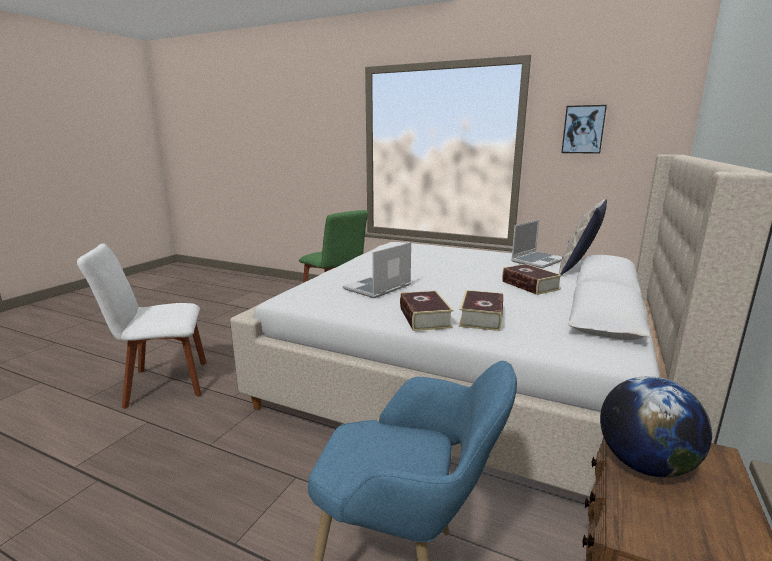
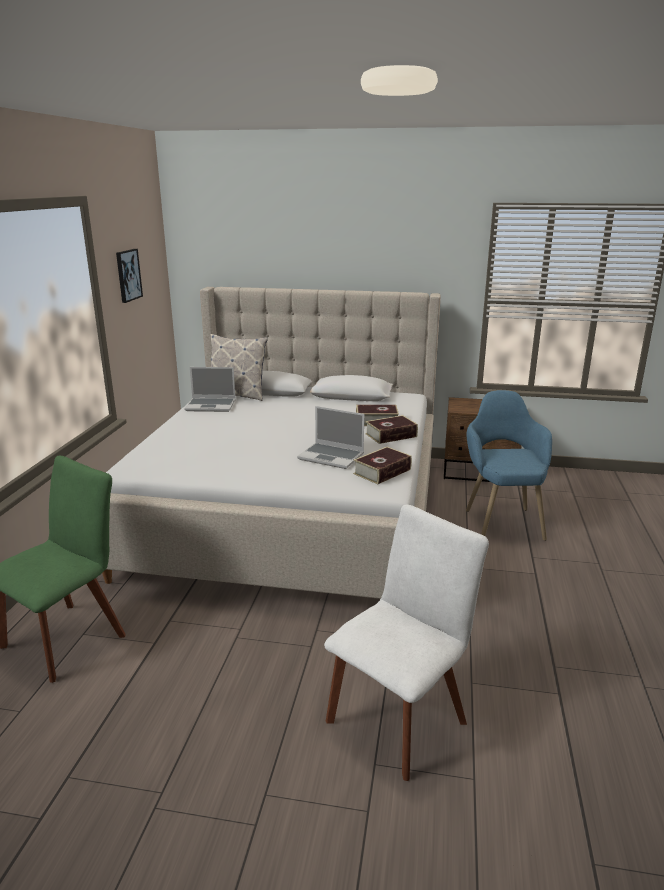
camera: 105 degrees left, 5 degrees up
(162, 384) = (400, 717): white chair -> white chair turned 105 degrees counterclockwise
(530, 285) = (294, 409): book -> book (382, 472)
(537, 260) = (211, 405): laptop -> laptop turned 150 degrees clockwise
(644, 465) = (476, 409): globe -> none

